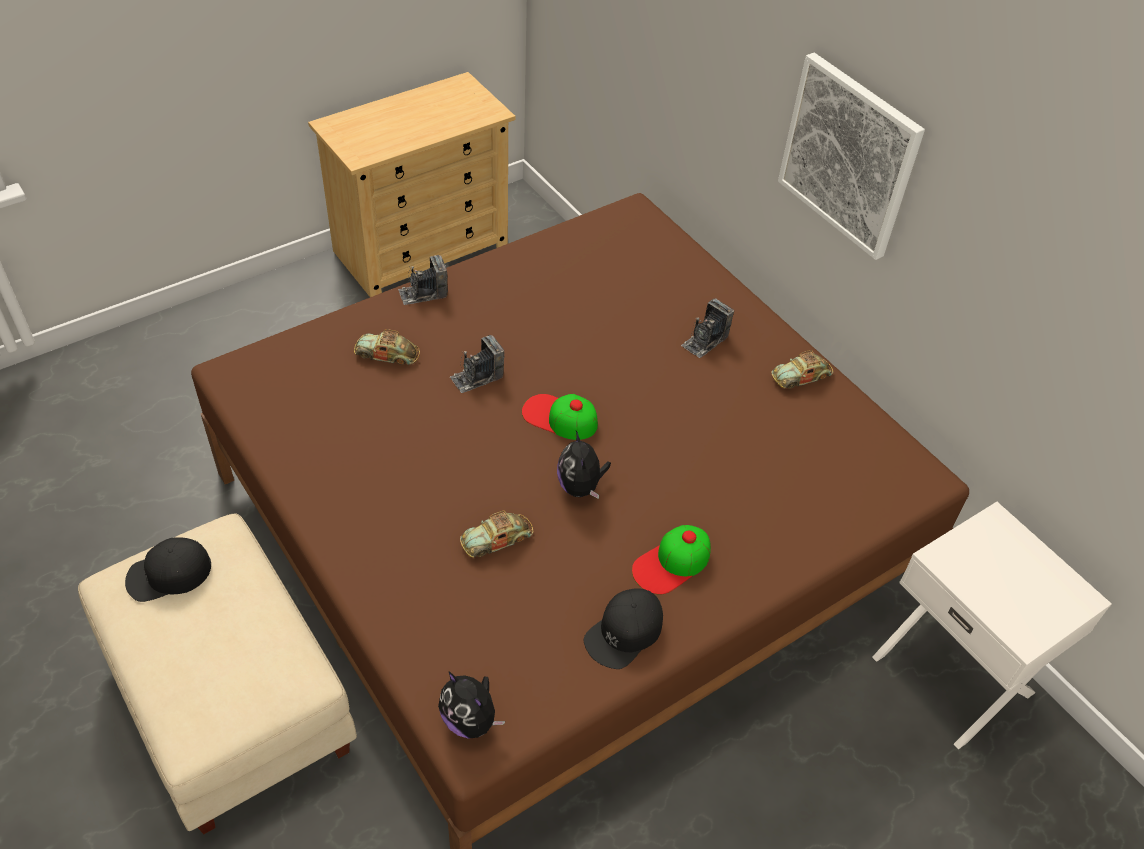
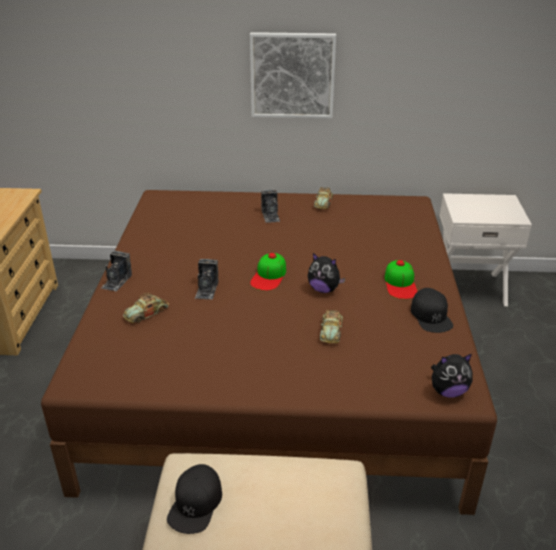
camera: 50 degrees left, 15 degrees down
(559, 417) = (269, 276): cap -> cap turned 45 degrees counterclockwise

